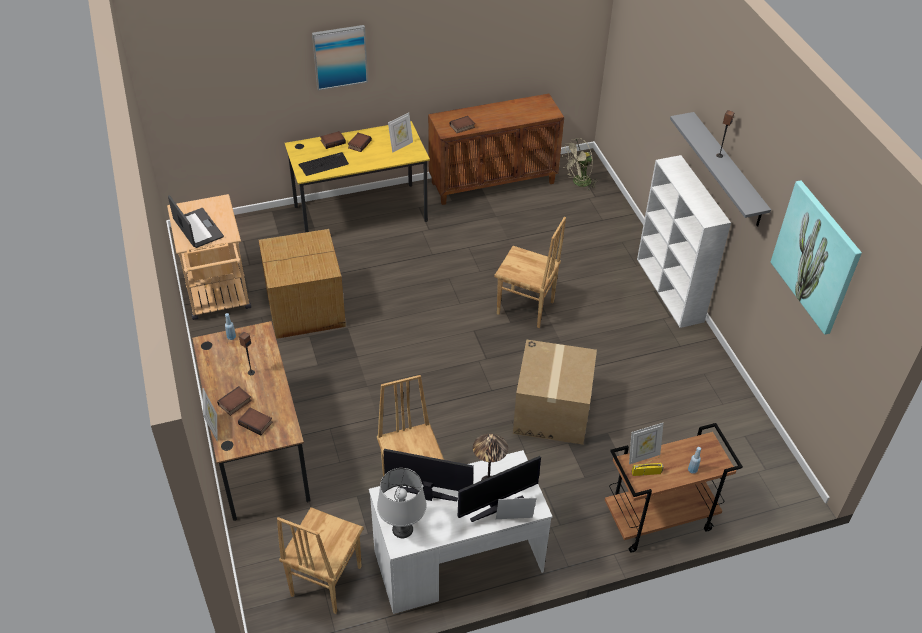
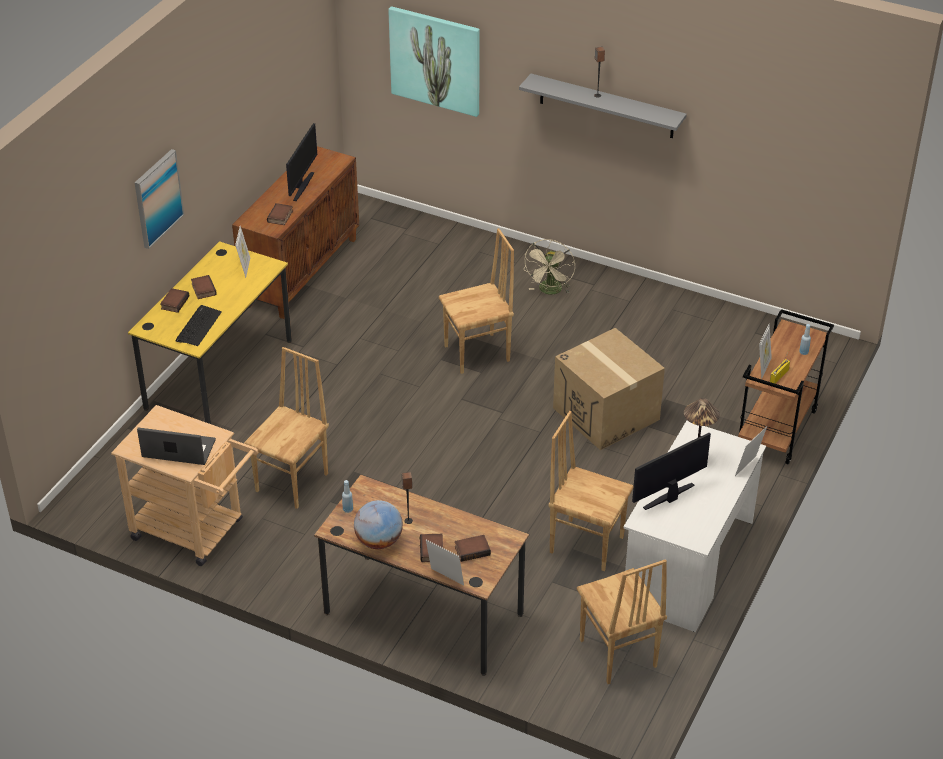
camera: 45 degrees left, 5 degrees down
(216, 371) = (378, 541): none -> globe
(307, 308) = (293, 482): cardboard box -> brown chair
(402, 528) = (686, 530): grey table lamp -> none
(496, 507) = (724, 468): monitor -> monitor (302, 186)
(578, 183) = (376, 226): beige fan -> beige fan (550, 291)
(670, 290) = (567, 265): white bookcase -> none
(816, 256) = (765, 126): picture -> picture (436, 60)

